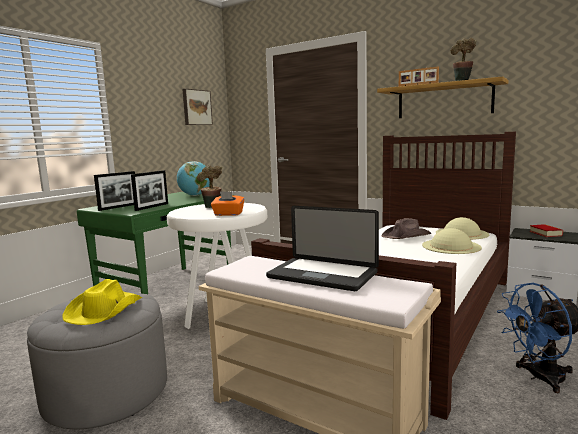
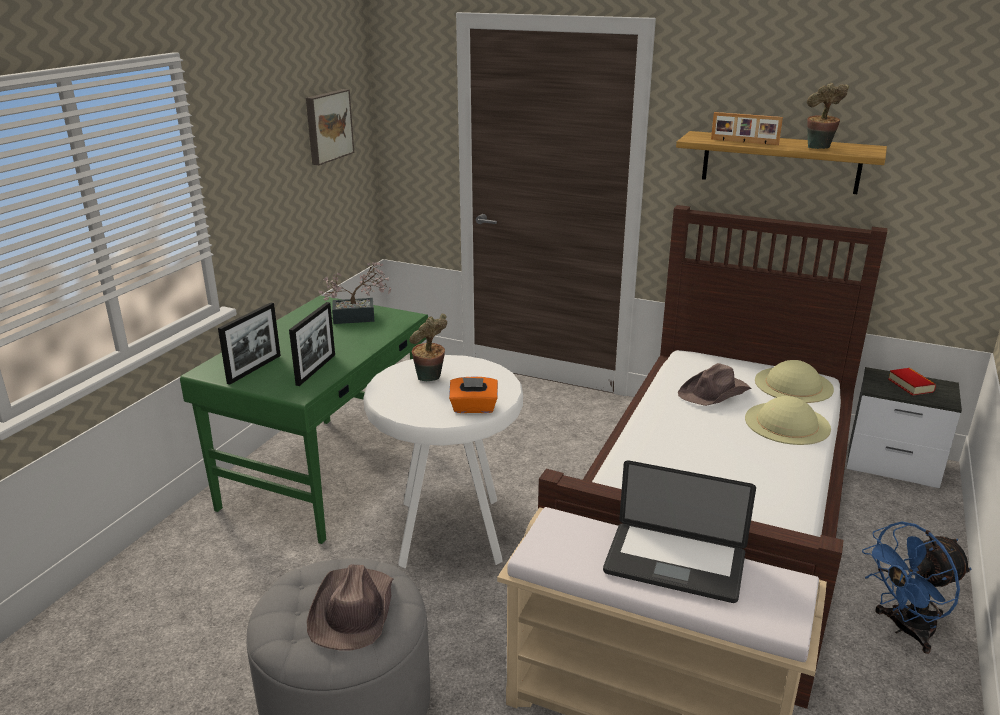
camera: 10 degrees left, 15 degrees up
(104, 310) = (352, 611): yellow hat -> brown hat
(195, 195) = (359, 317): globe -> potted plant

